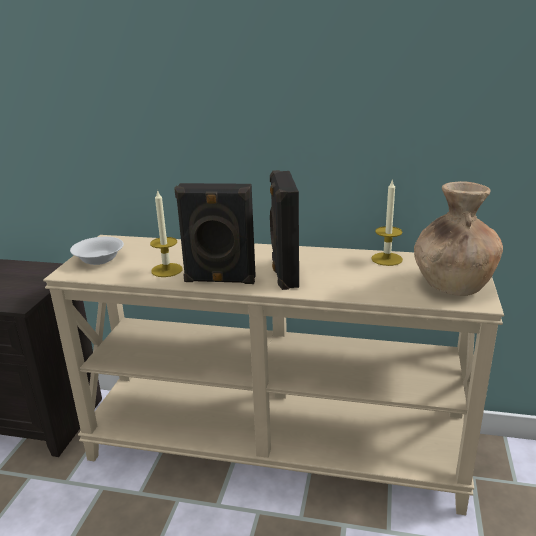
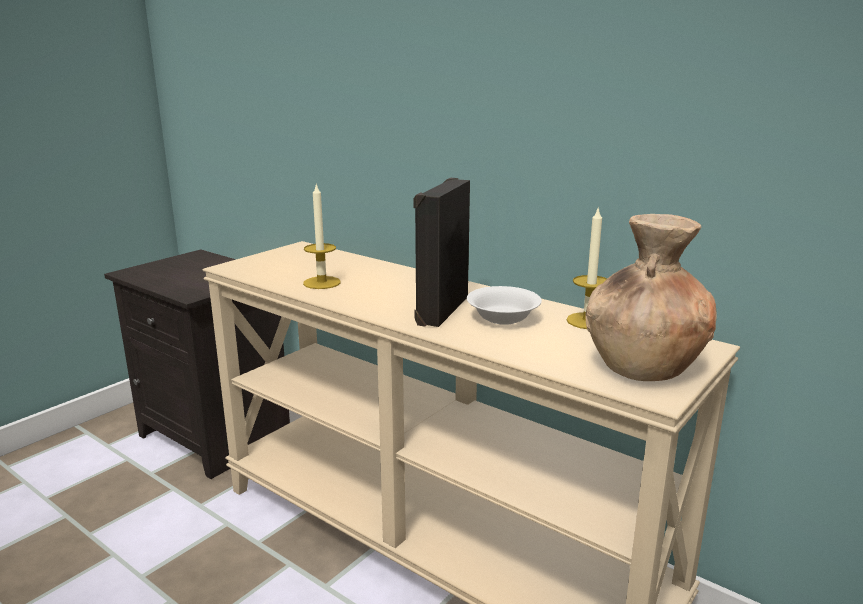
camera: 25 degrees right, 5 degrees down
(99, 259) = (272, 261): white bowl -> white bowl (503, 317)
(219, 280) = (362, 302): black speaker -> none

